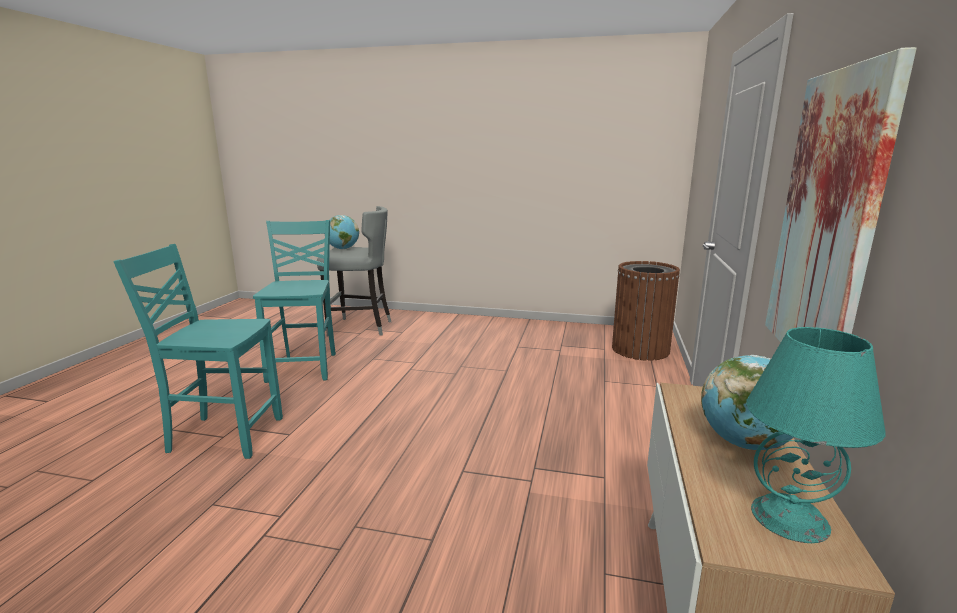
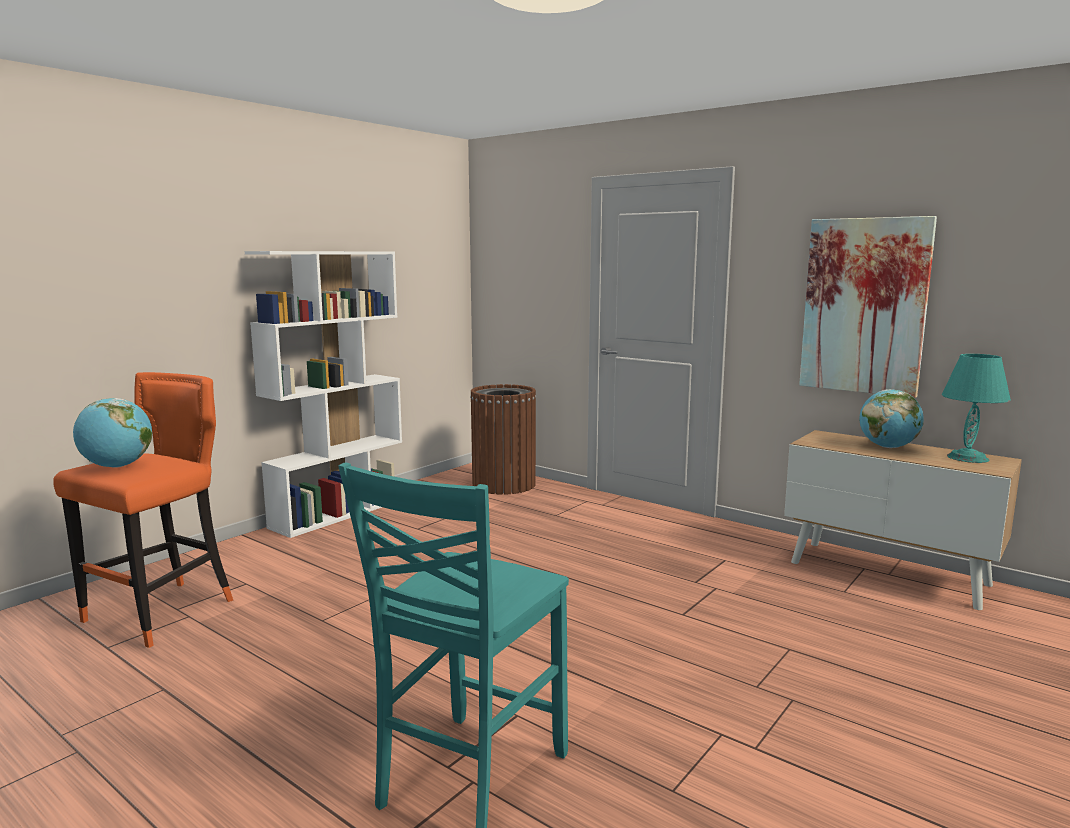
camera: 65 degrees left, 5 degrees down
(305, 367) = (271, 682): turquoise chair -> none
(361, 328) = (163, 612): grey stool -> orange stool
(515, 322) = (339, 513): none -> white bookcase

